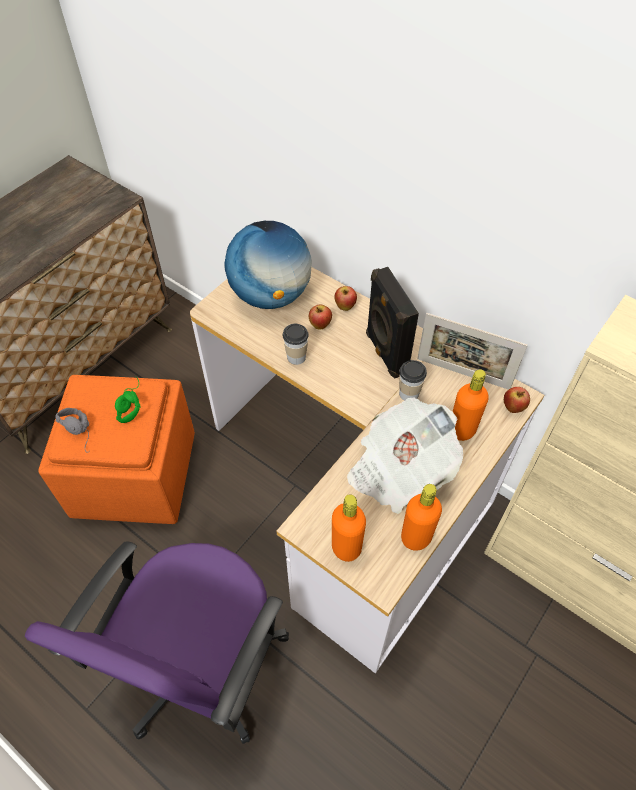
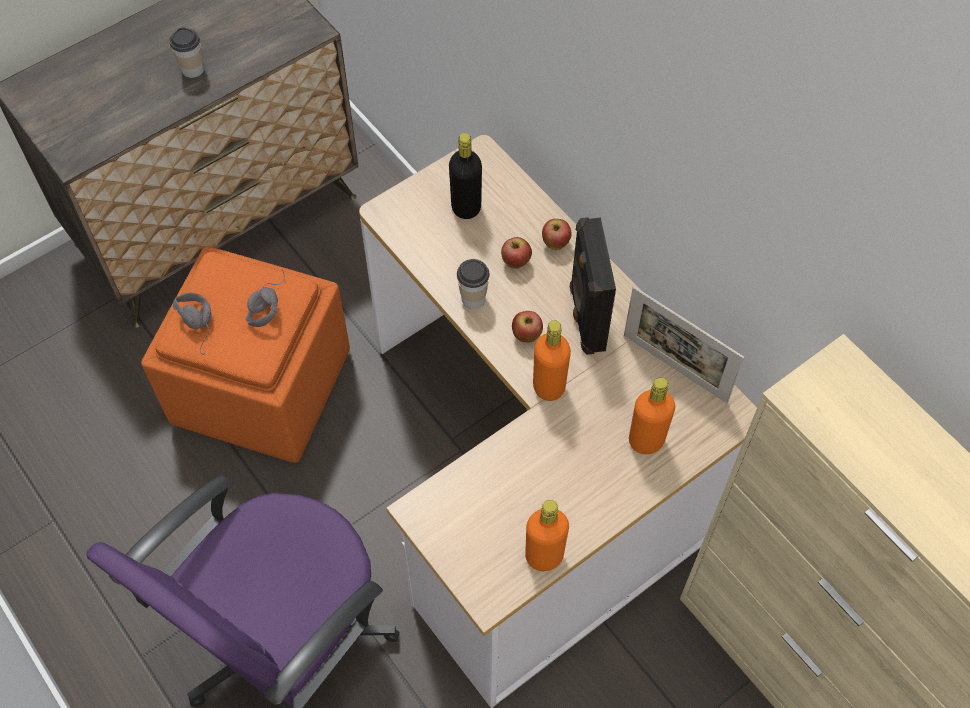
camera: 15 degrees right, 5 degrees up
(129, 403) = (266, 302): green headphones -> grey headphones
(270, 295) = (466, 207): globe -> black bottle
(346, 547) = (460, 547): orange bottle -> orange bottle (549, 387)
(399, 469) = (553, 470): newspaper -> none
(409, 393) = (597, 378): cup -> cup (193, 69)
(513, 408) = (722, 427): apple -> apple (526, 336)

